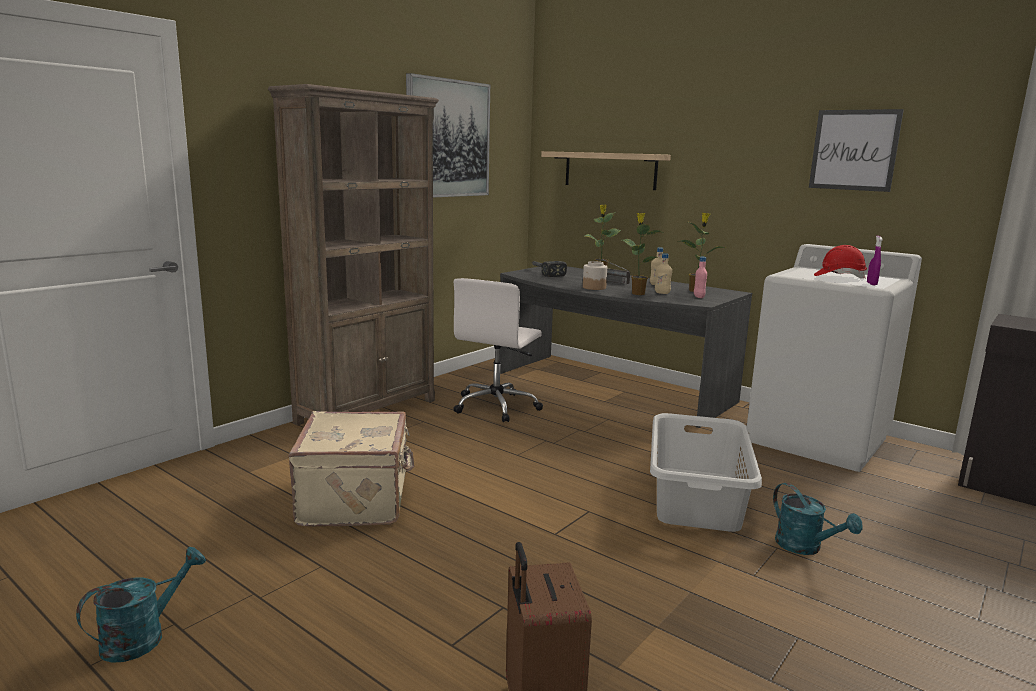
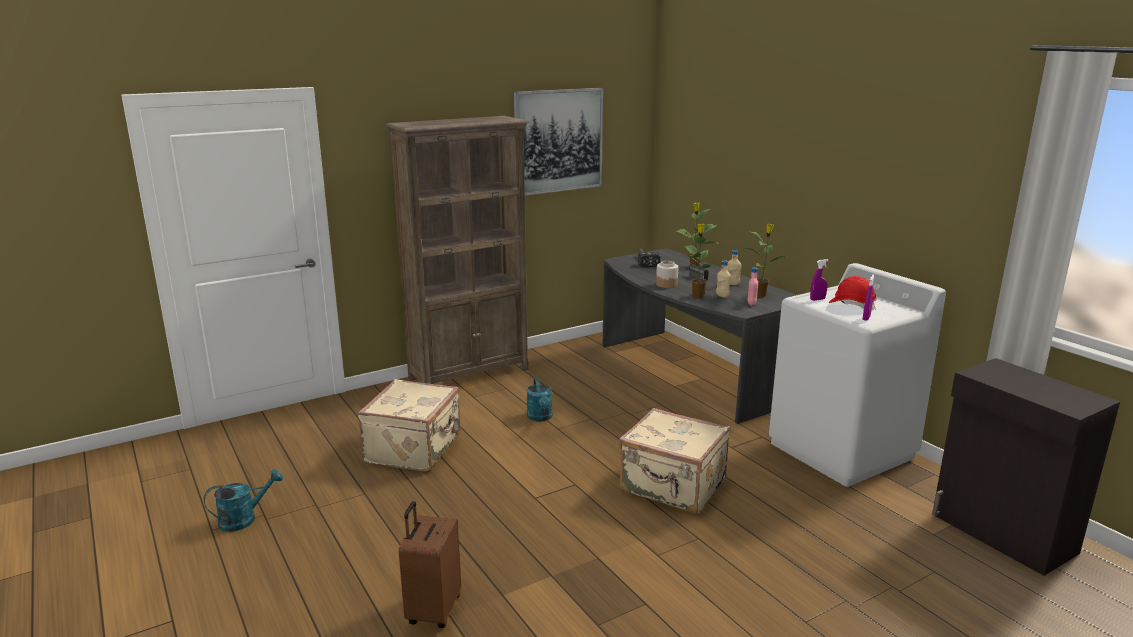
camera: 20 degrees right, 5 degrees up
(497, 406) = (575, 381): white office chair -> none
(610, 170) = (712, 167): shelf -> none
(697, 498) = (673, 487): grey laundry basket -> beige suitcase
(801, 275) = (817, 299): none -> purple spray bottle
(805, 547) = (722, 542): turquoise watering can -> turquoise watering can (540, 418)
(854, 150) = (899, 178): picture -> none

